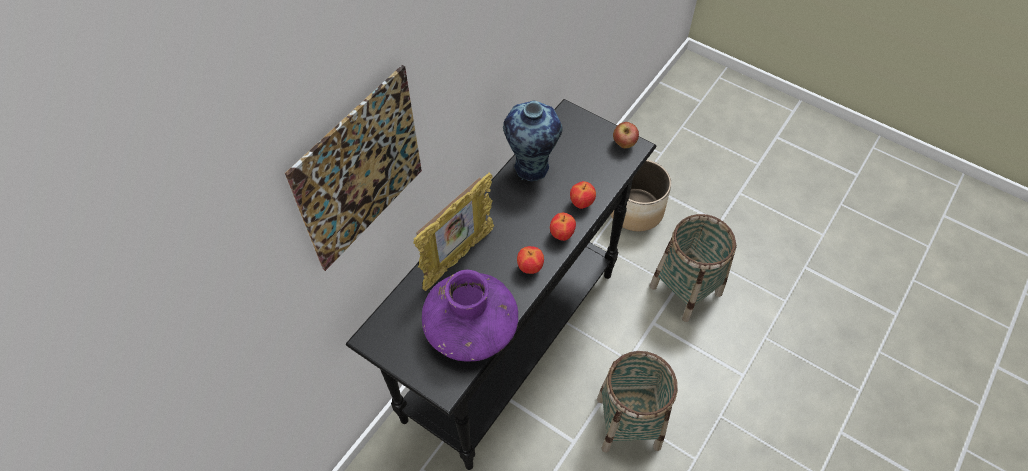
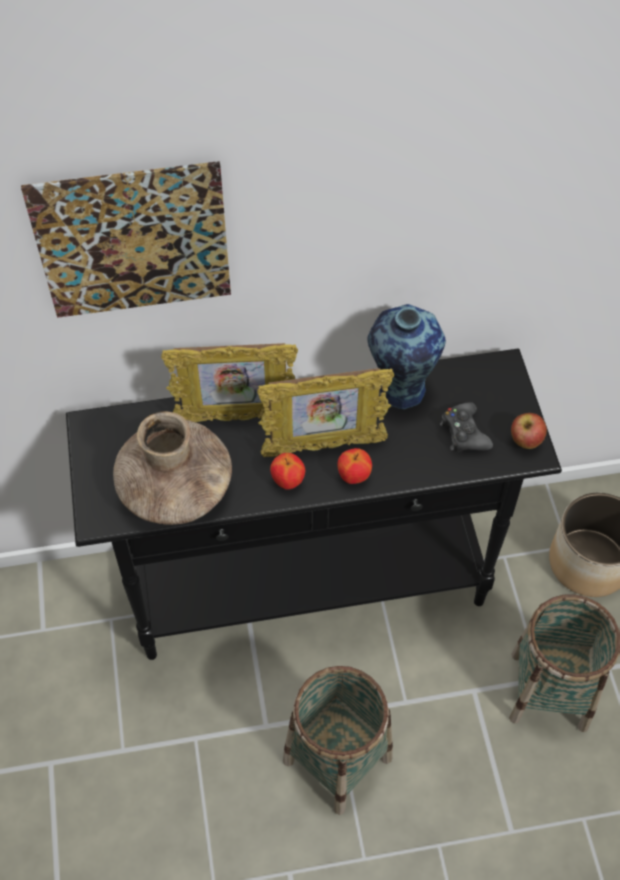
camera: 45 degrees right, 0 degrees up
(471, 328) = (175, 488): purple vase -> brown vase
(526, 232) = (323, 446): none -> picture frame
(581, 203) = (409, 463): apple -> none
(590, 164) = (464, 433): none -> black game controller

